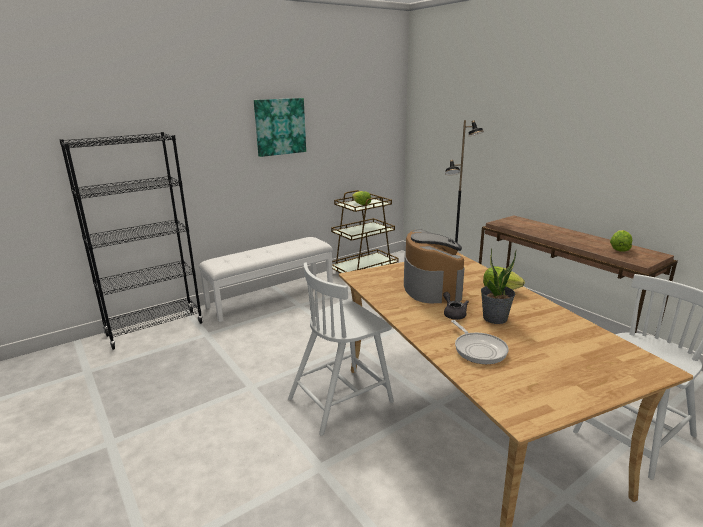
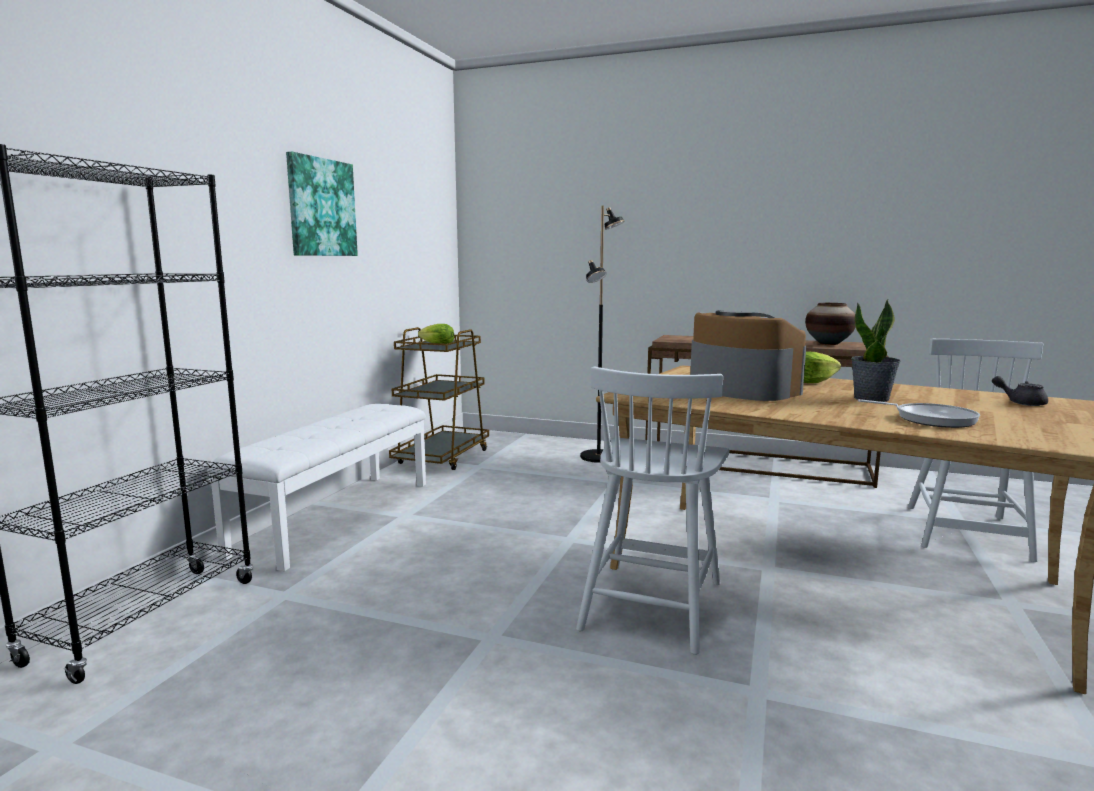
camera: 35 degrees left, 10 degrees down
(453, 314) = (827, 402): grey teapot -> grey teapot (1021, 403)
(619, 249) = (828, 344): lettuce -> vase

